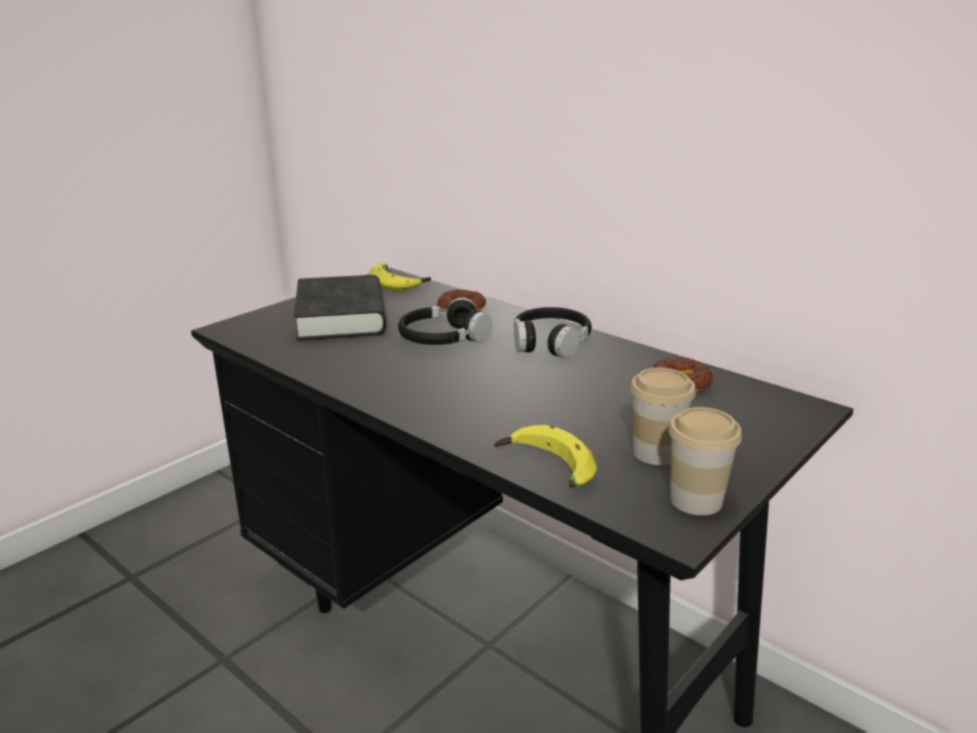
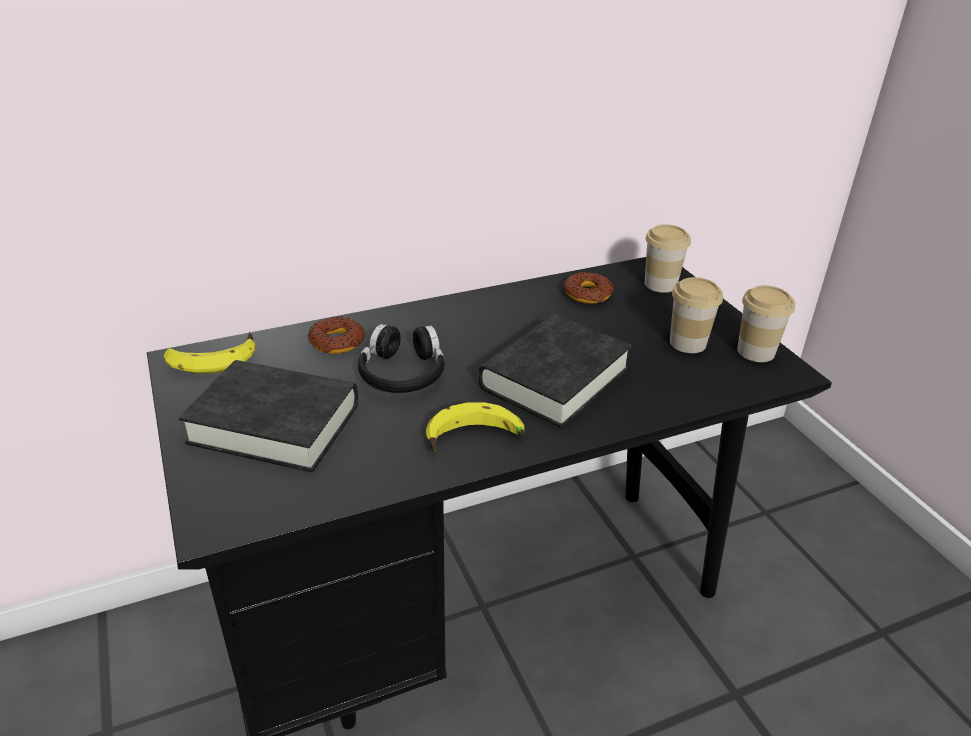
camera: 65 degrees left, 10 degrees up
(502, 396) = (554, 378): none -> black book
(545, 469) = (689, 396): banana -> banana (474, 440)
(550, 342) = (465, 321): black headphones -> none
(767, 417) = (660, 284): none -> cup

